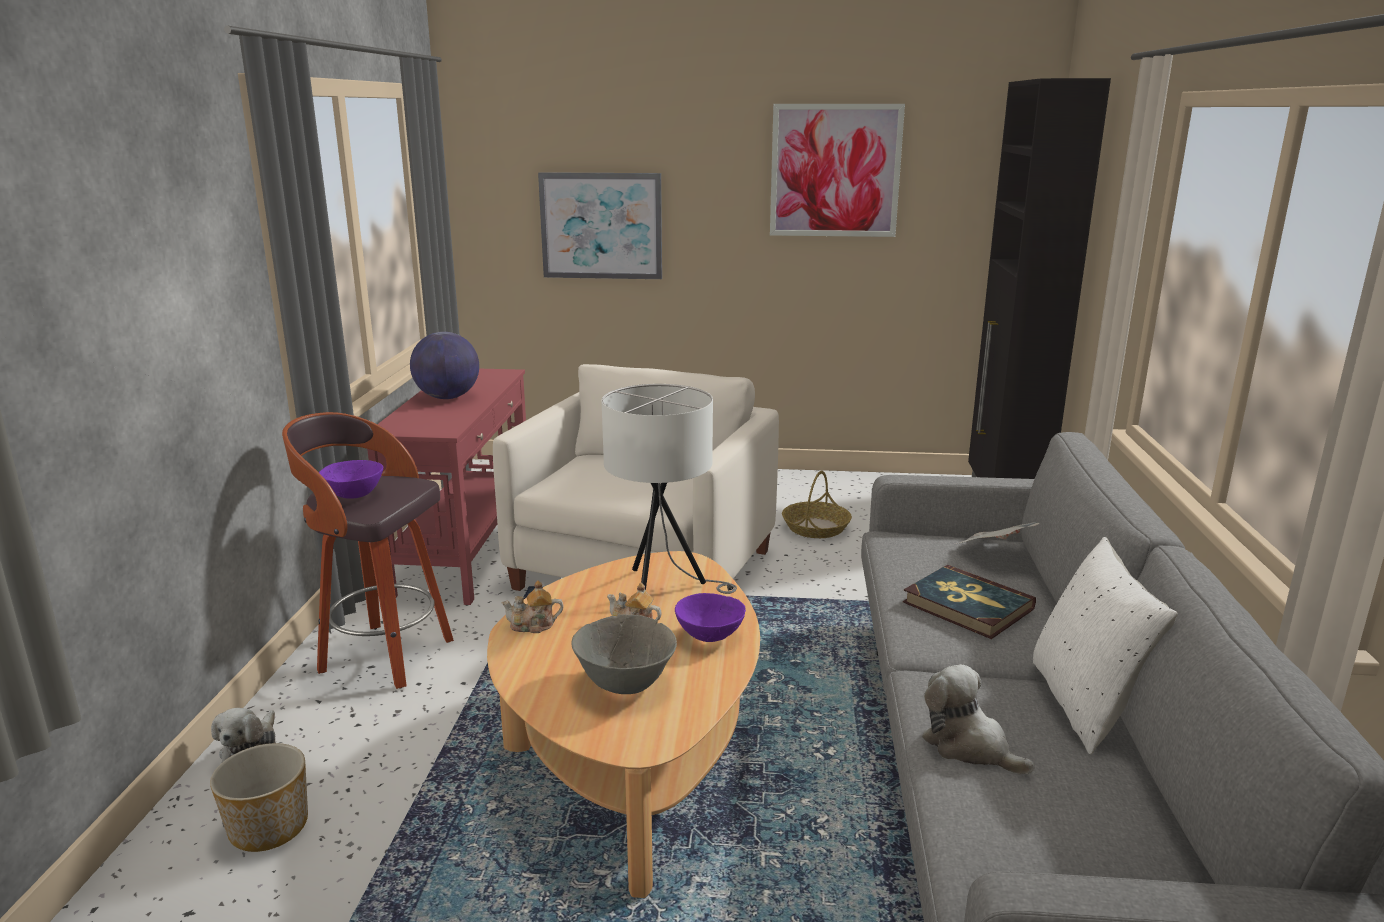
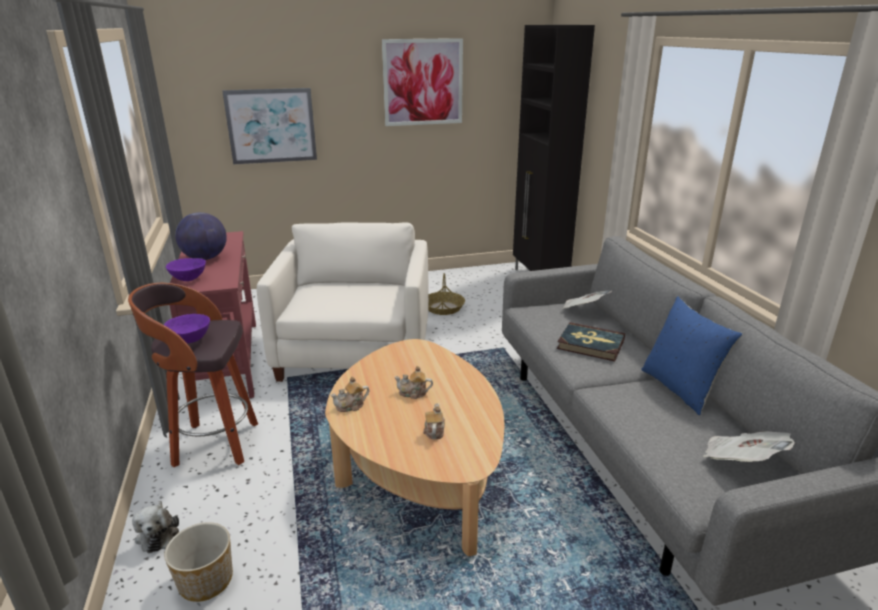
camera: 20 degrees left, 5 degrees up
(624, 683) = (434, 431): grey bowl -> teapot
(665, 588) = (415, 365): white table lamp -> none
(709, 637) = (463, 391): purple bowl -> purple bowl (188, 279)
(969, 746) = (643, 424): plush toy -> none
(1086, 705) = (680, 388): white pillow -> blue pillow
(1111, 846) = (740, 461): none -> newspaper

